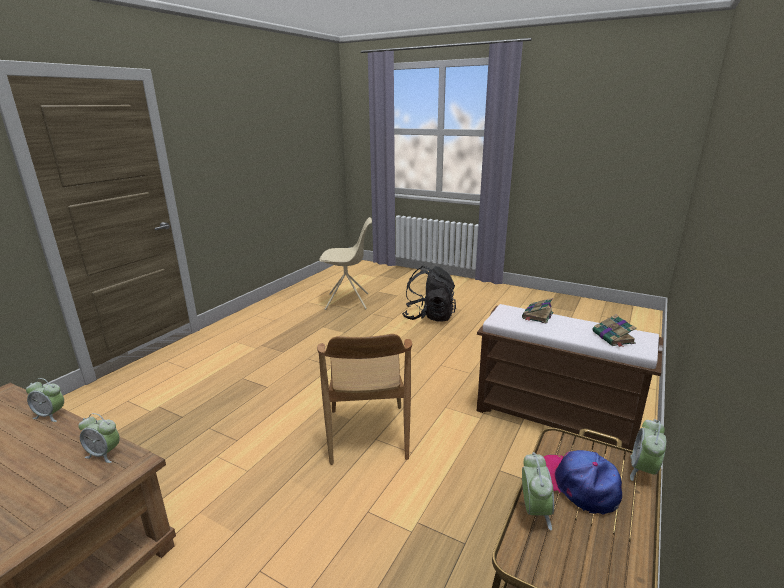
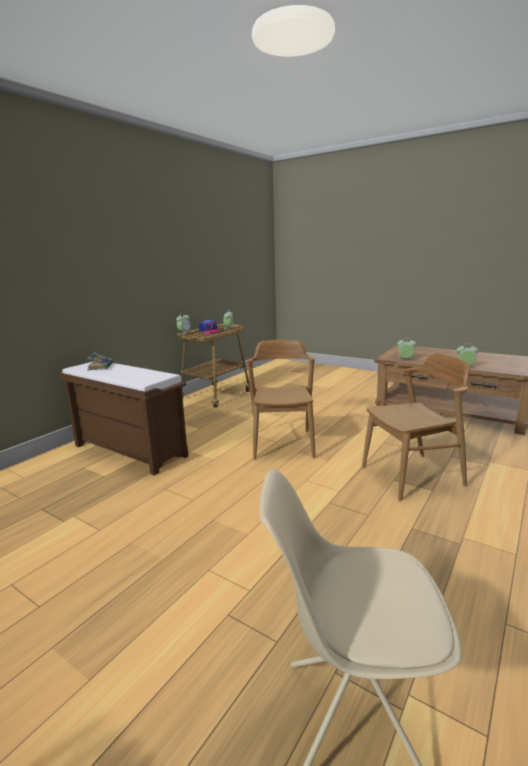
camera: 175 degrees left, 5 degrees down
(247, 390) = (412, 476): none -> brown chair
(429, 317) = (148, 615): black backpack -> none
(537, 316) = (128, 377): book -> none

